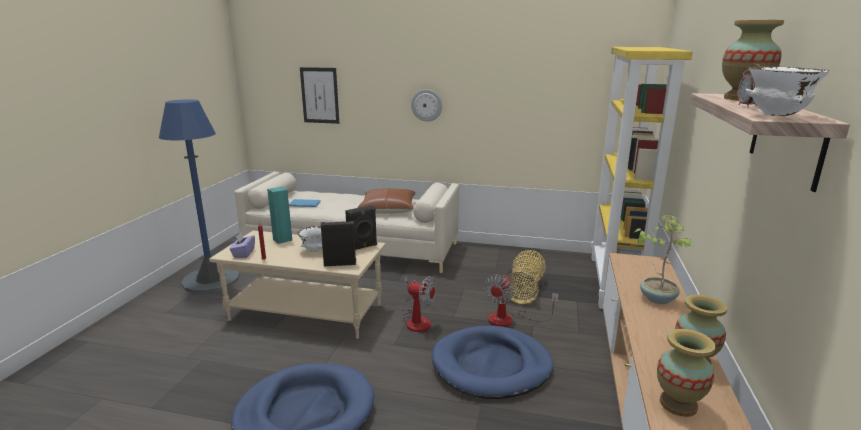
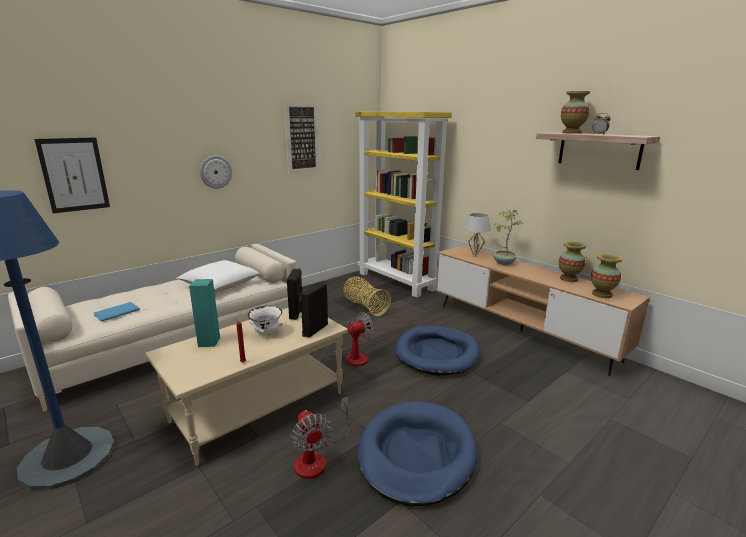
camera: 55 degrees left, 0 degrees up
(243, 253) = (204, 370): purple tissue box -> none
(388, 209) = (219, 285): brown pillow -> white pillow
(509, 319) = (393, 326): fan -> fan (317, 457)
(530, 77) = (302, 138): none -> picture
(643, 275) = (475, 256): none -> white table lamp
(776, 116) = (636, 136): white bowl -> none

